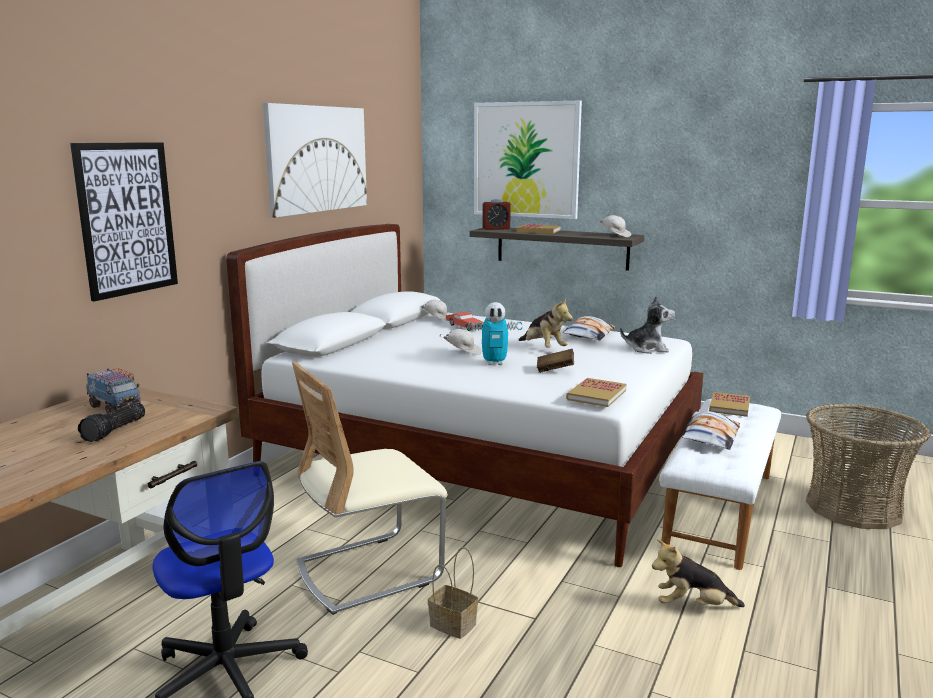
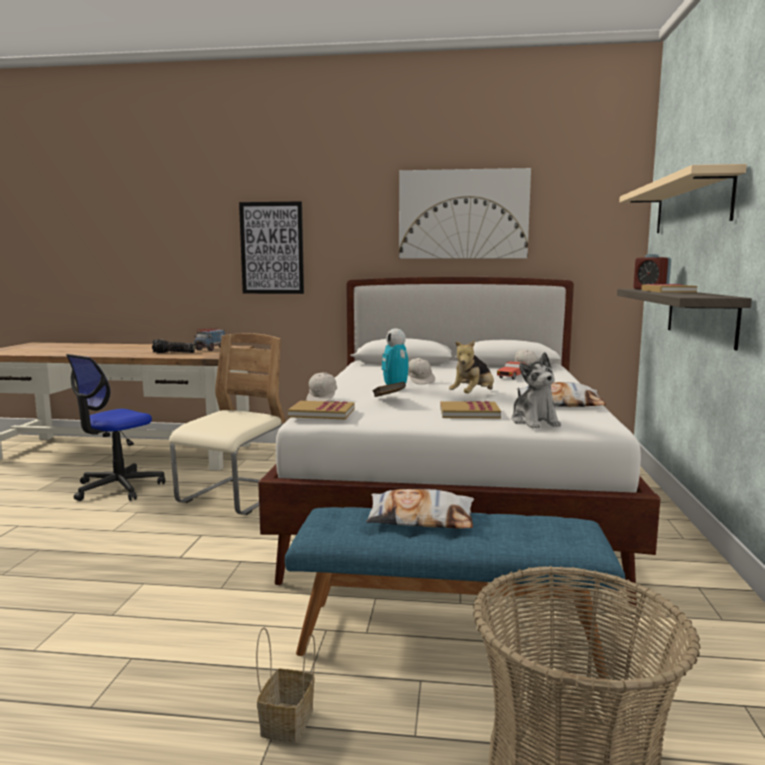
camera: 70 degrees right, 5 degrees down
(369, 571) = (234, 498): beige chair -> beige chair turned 75 degrees clockwise
(454, 624) = (168, 532): basket -> basket (287, 724)
(526, 160) = (691, 205): picture -> beige shelf
(615, 235) = (706, 295): white cap -> white cap (322, 399)
(692, 606) = (209, 626): plush toy -> none
(718, 510) = (448, 635): white bench -> blue bench
(729, 406) = (554, 526): book -> book (469, 413)

